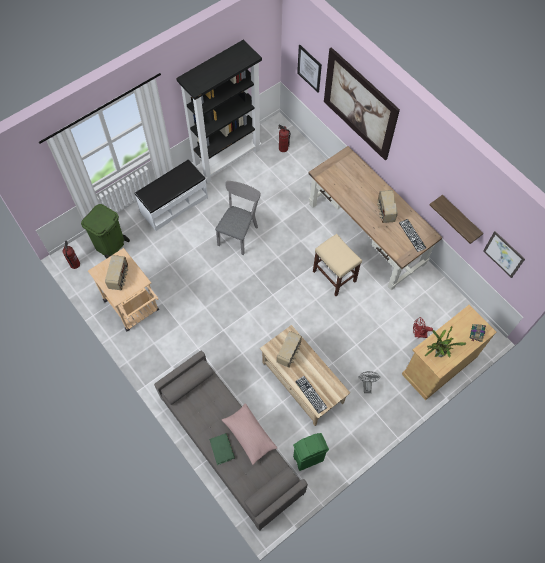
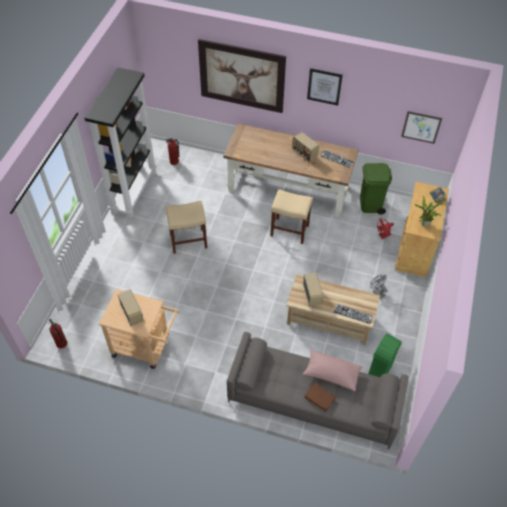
camera: 35 degrees left, 10 degrees down
(110, 245) = (83, 310): green trash can -> green trash can (370, 204)
(173, 204) = (115, 248): white bench -> none
(222, 449) = (319, 398): green book -> brown book
(239, 233) = (189, 240): grey chair -> beige stool
(309, 68) = (177, 73): picture -> picture (324, 86)
(460, 218) = (371, 121): shelf -> none

